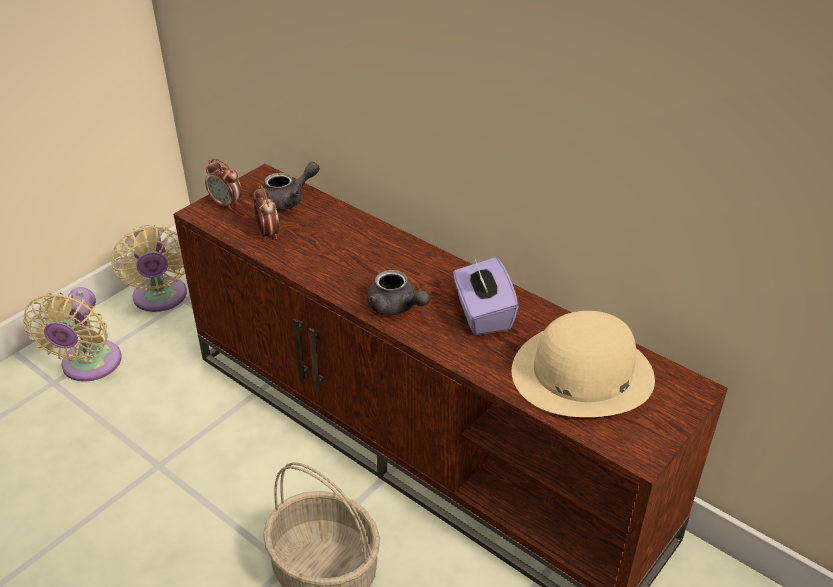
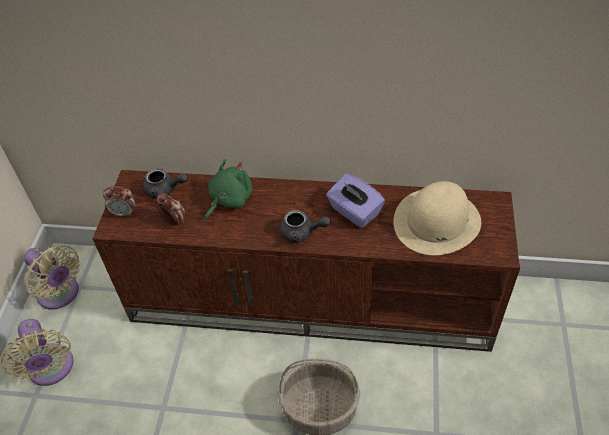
camera: 30 degrees left, 10 degrees up
(288, 200) = (164, 190): grey teapot -> grey teapot turned 75 degrees clockwise
(347, 238) = (229, 200): none -> green plush toy

